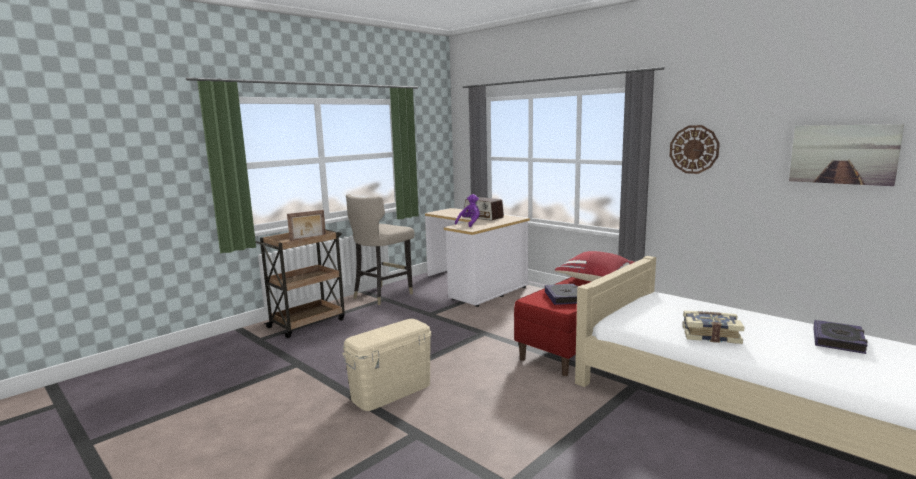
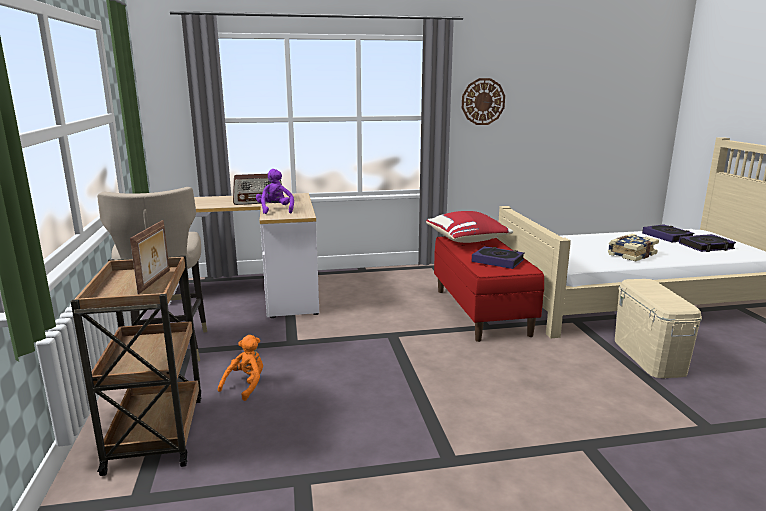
camera: 55 degrees left, 5 degrees up
(368, 322) = (246, 385): none -> orange plush toy
(391, 391) = (473, 430): beige storage box -> beige storage box (649, 356)
(842, 154) = (589, 103): picture -> none
(853, 364) = (706, 246): none -> book

